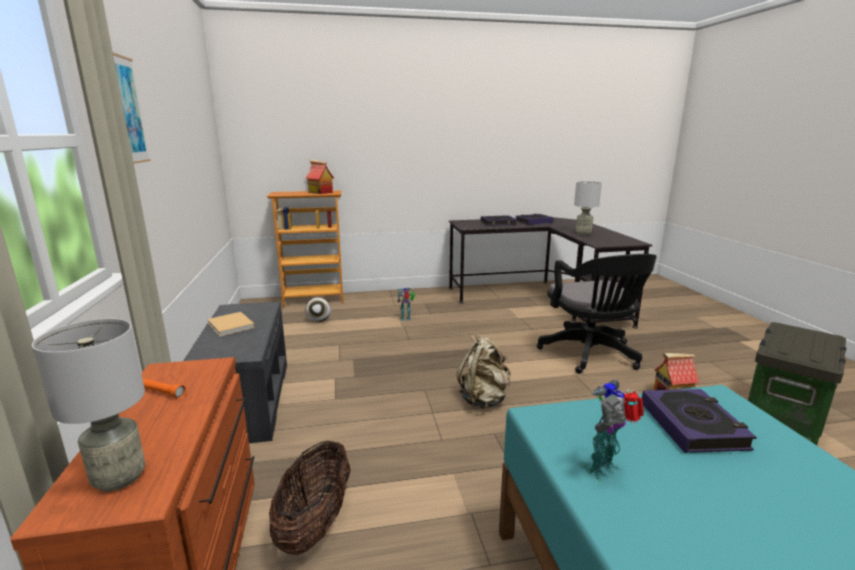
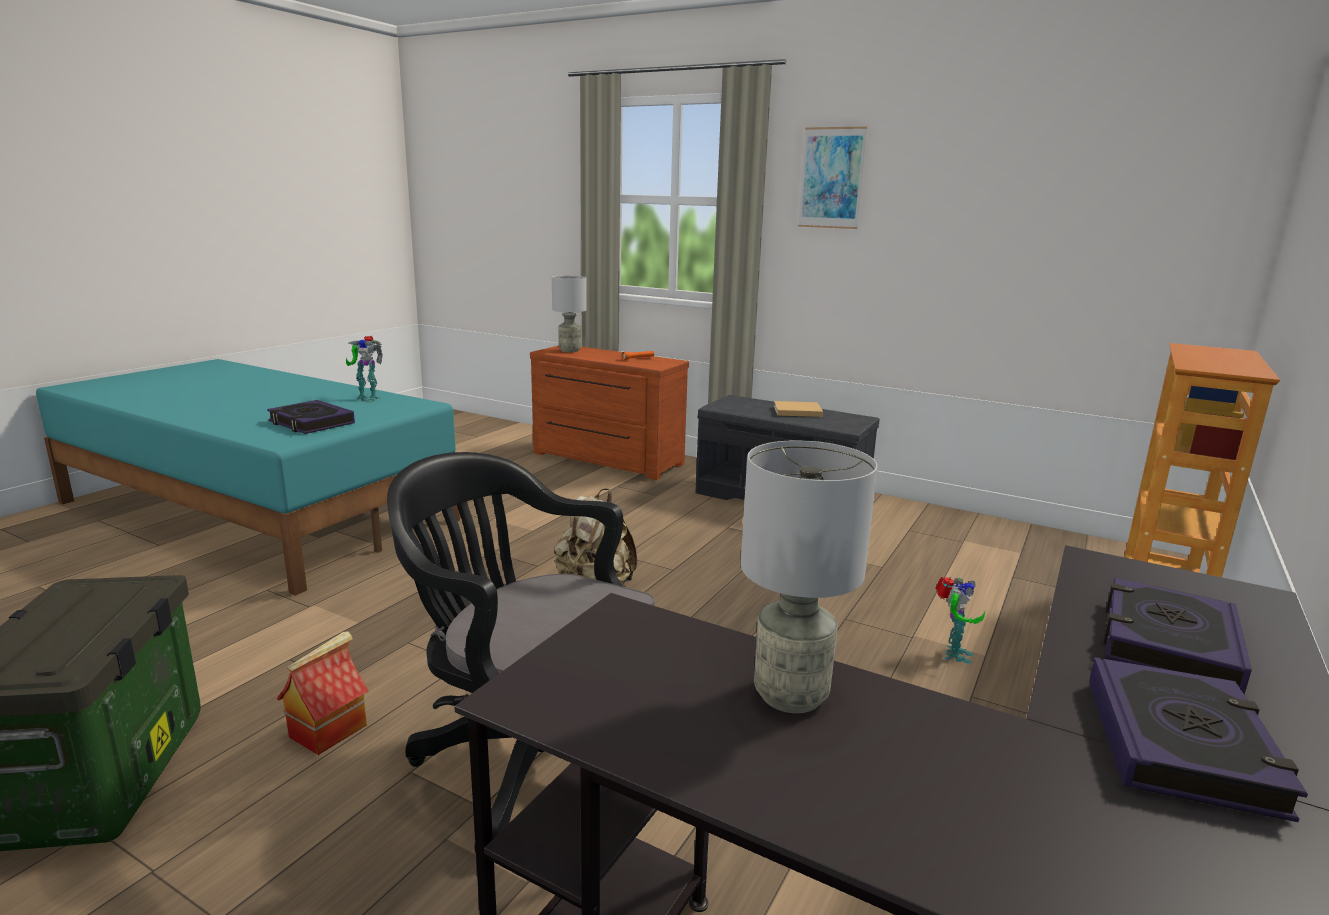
camera: 130 degrees right, 0 degrees up
(315, 523) = (578, 484): basket -> none
(319, 321) = (1010, 581): football -> none
(320, 192) = (1220, 364): toy house -> none
(604, 469) = (367, 398): toy robot -> toy robot turned 90 degrees clockwise

